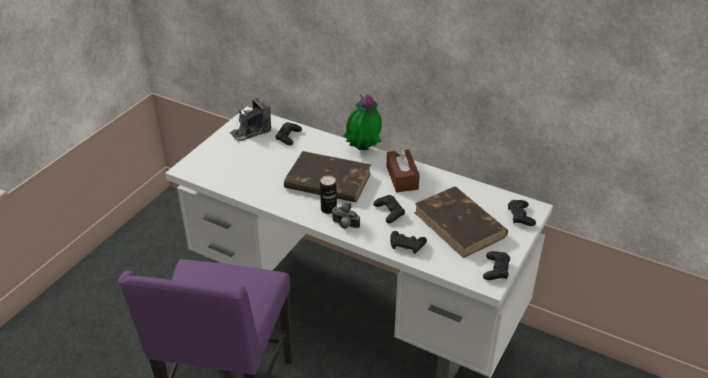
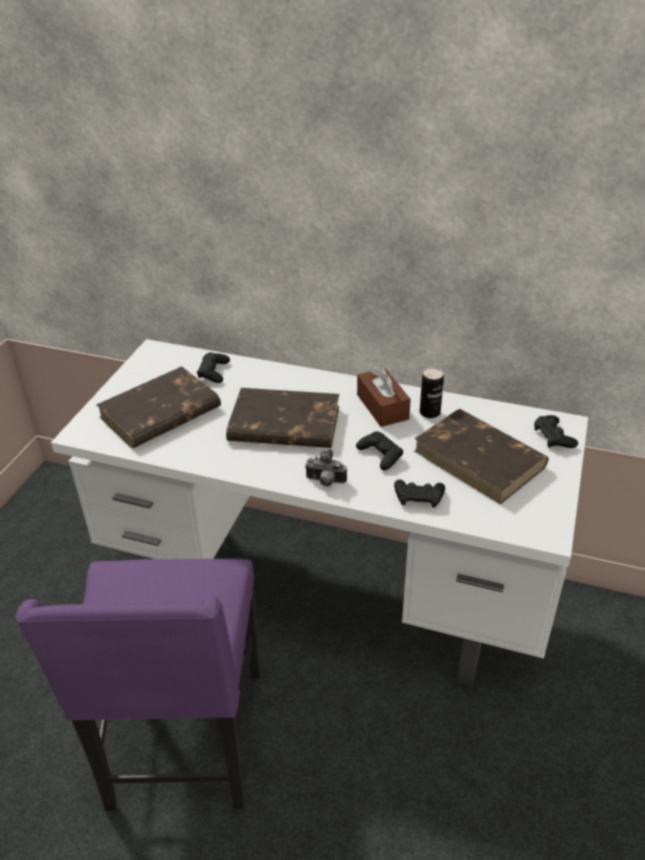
camera: 10 degrees left, 0 degrees up
(243, 162) = (159, 413): none -> brown book
(250, 131) = (160, 371): camera -> none
(328, 209) = (296, 462): can -> can (429, 412)
(363, 151) = (320, 379): potted plant -> none
(496, 269) = (549, 514): black game controller -> none

